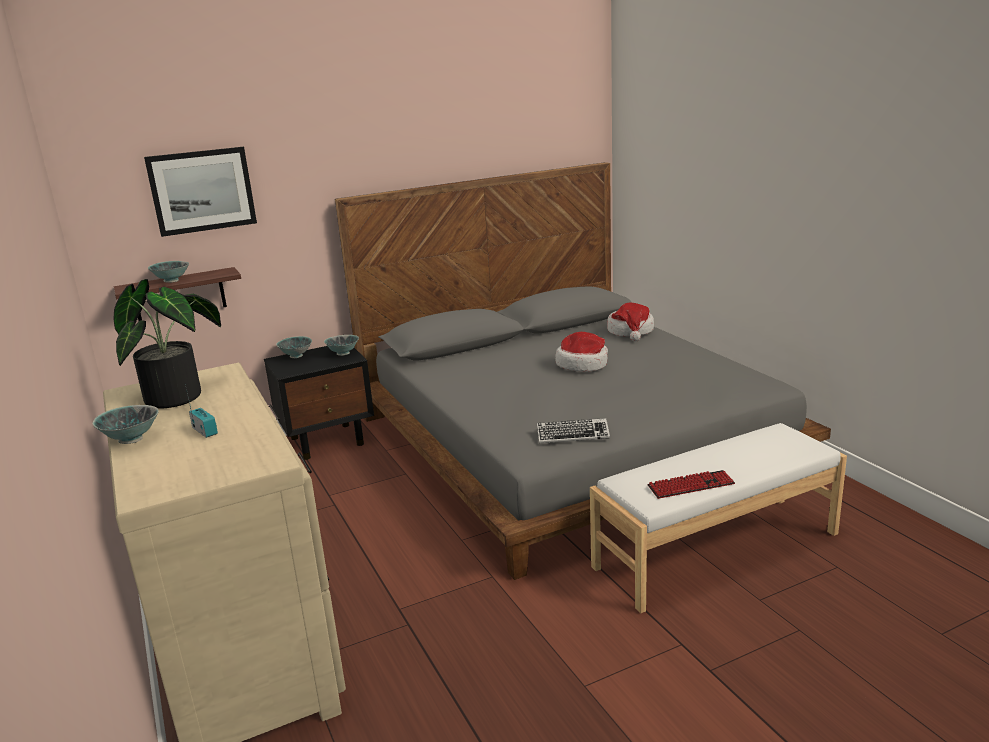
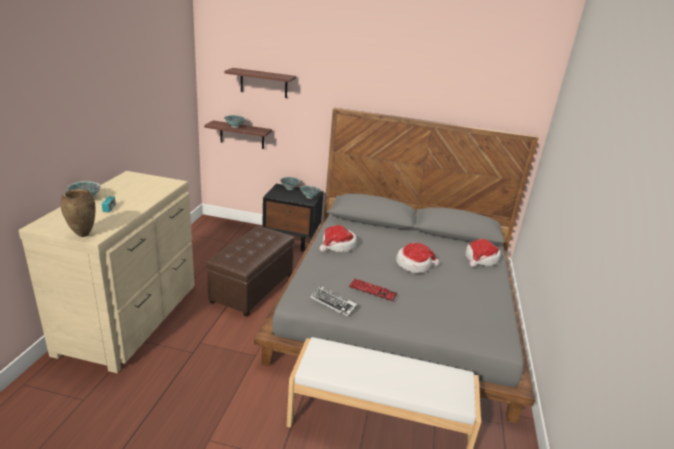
camera: 35 degrees right, 5 degrees up
(181, 396) = (137, 187): potted plant -> none
(202, 191) = (264, 83): picture -> shelf
(248, 469) = (82, 235): none -> brown vase
(364, 515) = (252, 288): none -> brown ottoman
(470, 386) = (338, 246): none -> hat
(691, 486) = (347, 373): keyboard -> keyboard (372, 290)

